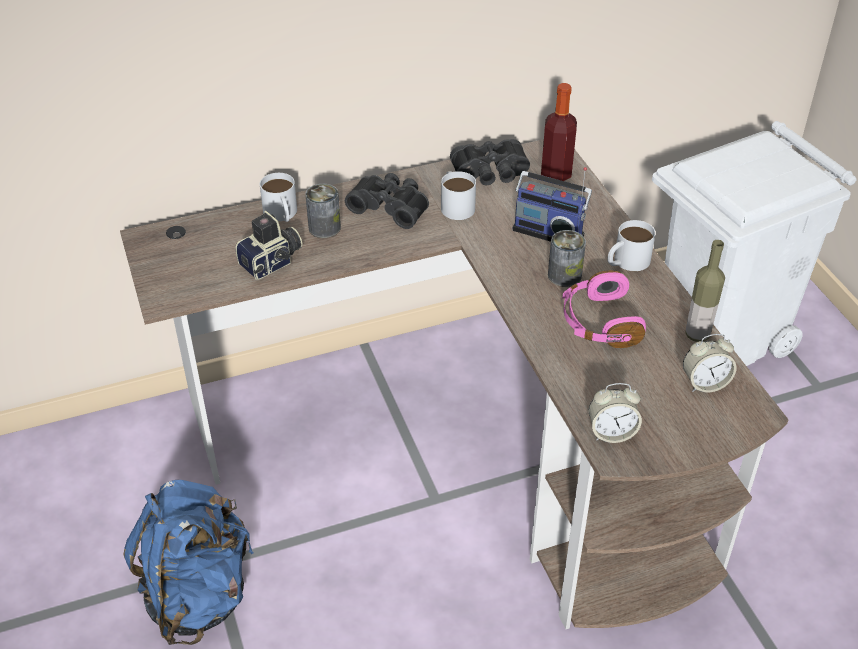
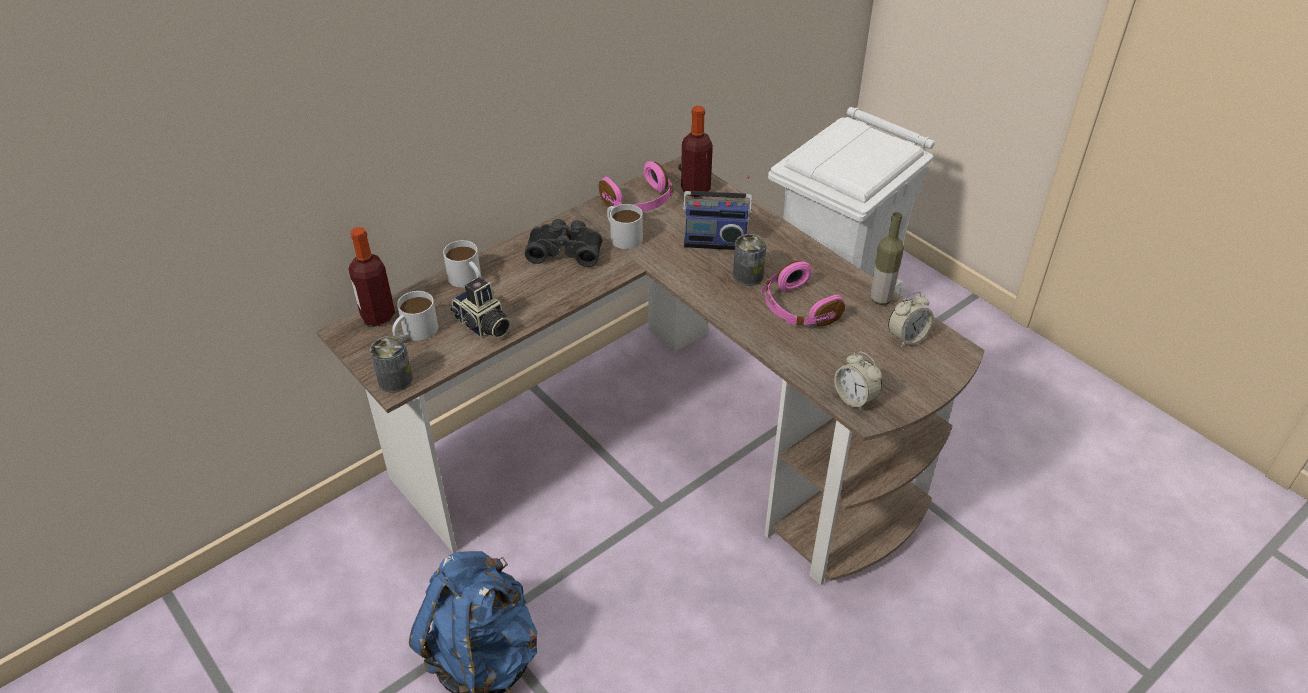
camera: 20 degrees left, 0 degrees up
(181, 229) = (378, 316): none -> bottle
(272, 263) = (483, 326): camera -> camera turned 105 degrees clockwise
(324, 227) = (514, 283): can -> can (395, 380)
(491, 174) = (639, 202): black binoculars -> pink headphones
(611, 433) = (855, 398): alarm clock -> alarm clock turned 75 degrees clockwise
(626, 262) = (793, 252): white mug -> white mug (415, 332)

